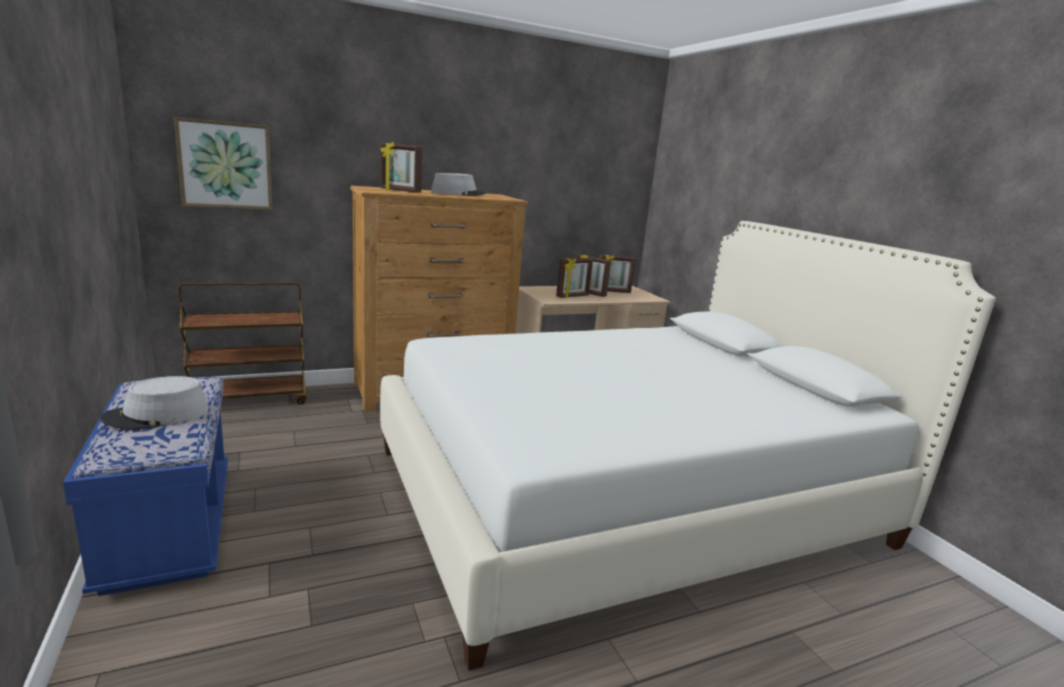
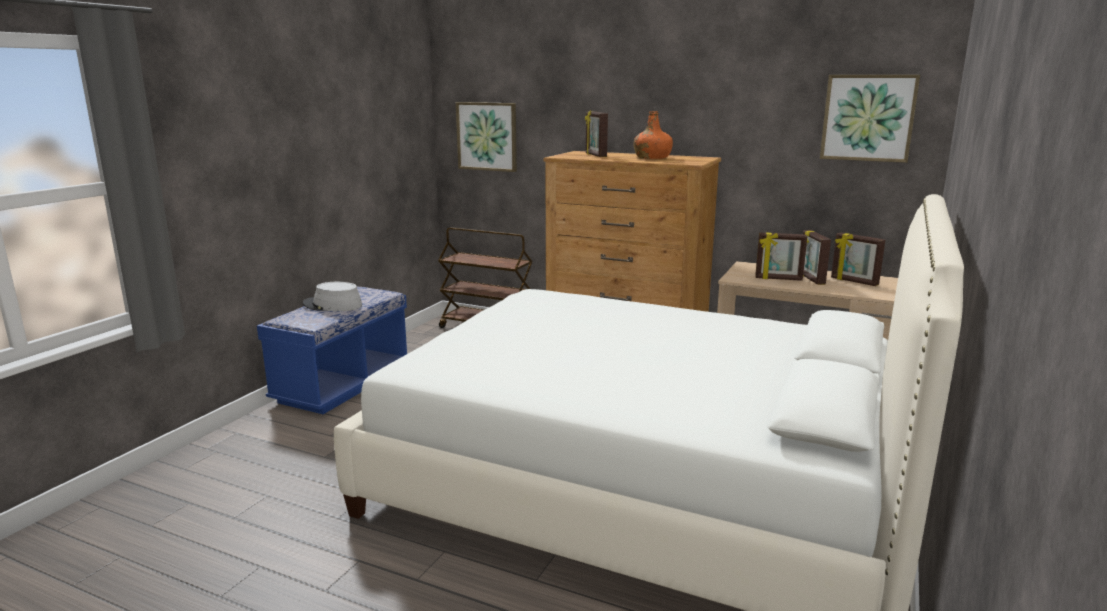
camera: 50 degrees right, 0 degrees up
(458, 194) = (652, 158): grey hat -> orange bottle
(606, 164) = (868, 118): none -> picture

